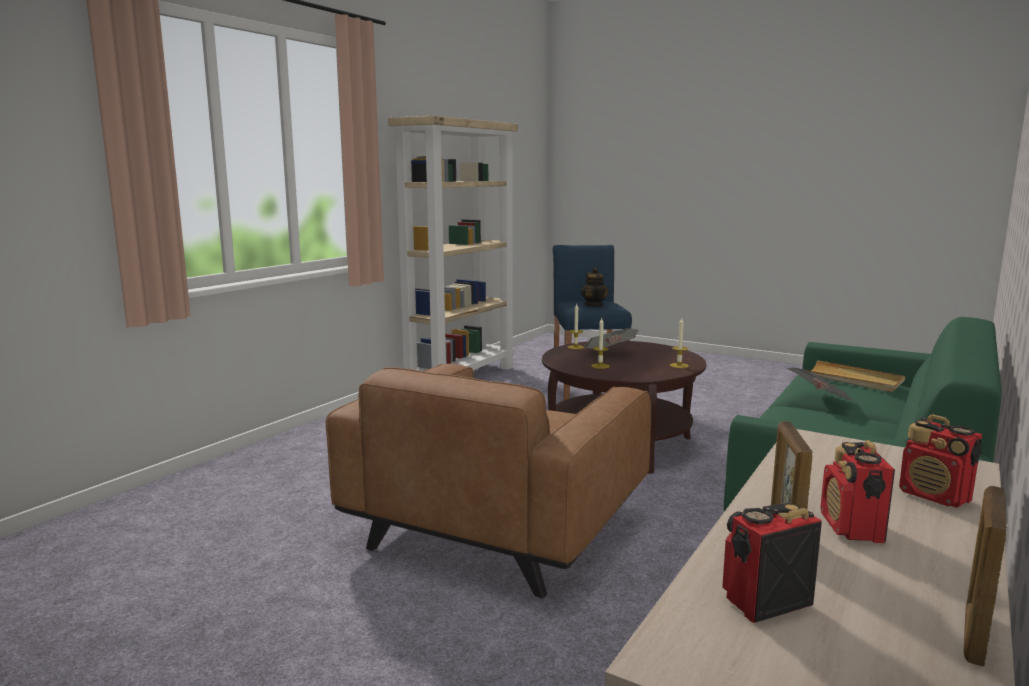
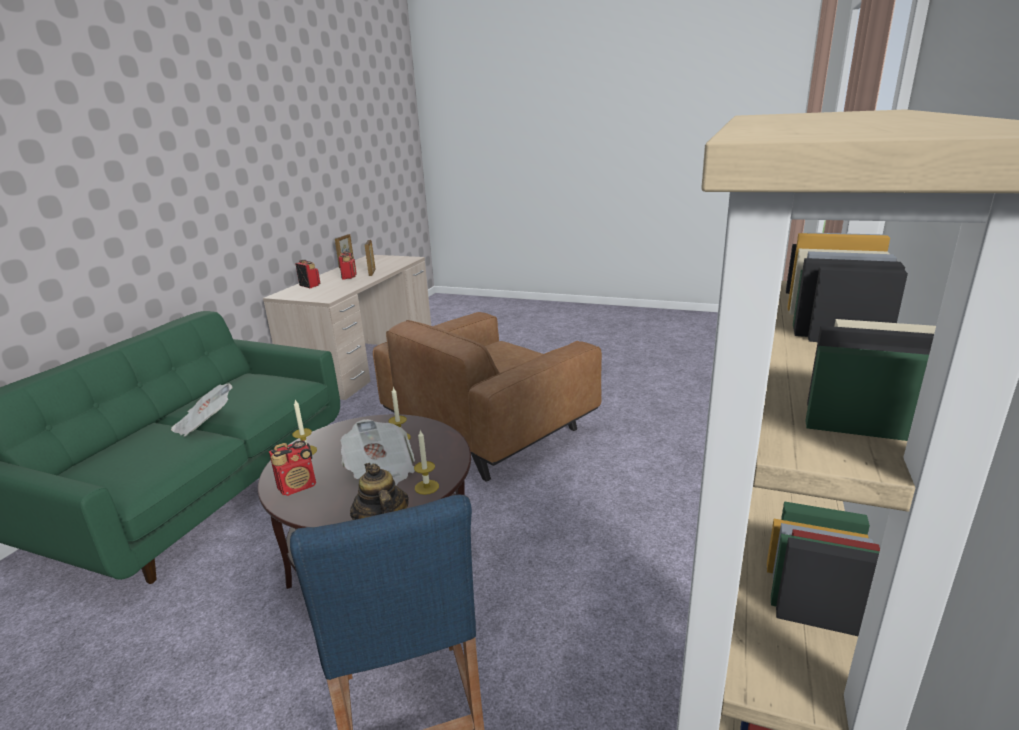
camera: 170 degrees right, 10 degrees up
(496, 529) = (489, 431): brown armchair -> brown armchair turned 150 degrees counterclockwise
(764, 602) = (387, 265): radio -> radio (298, 486)
(852, 380) = (110, 471): beige tray -> none

